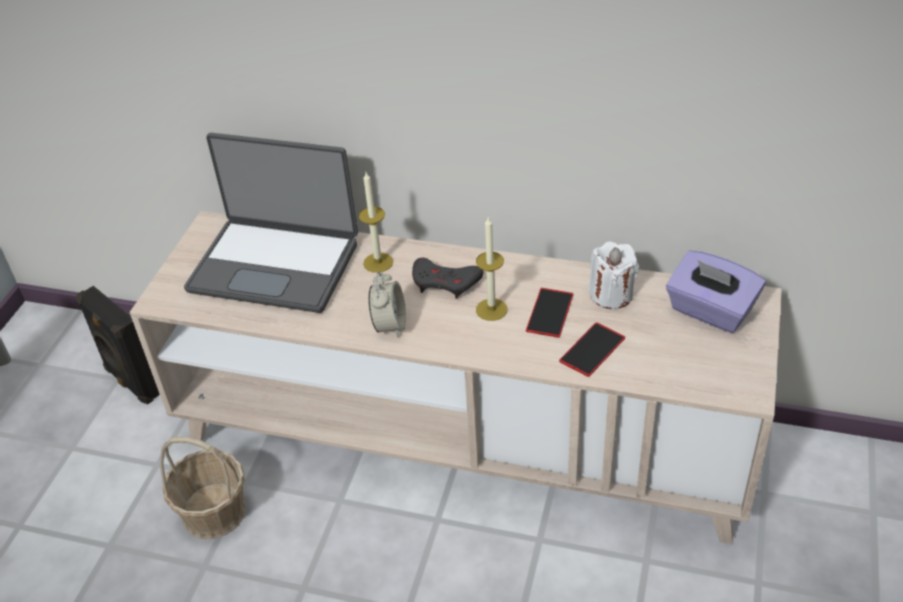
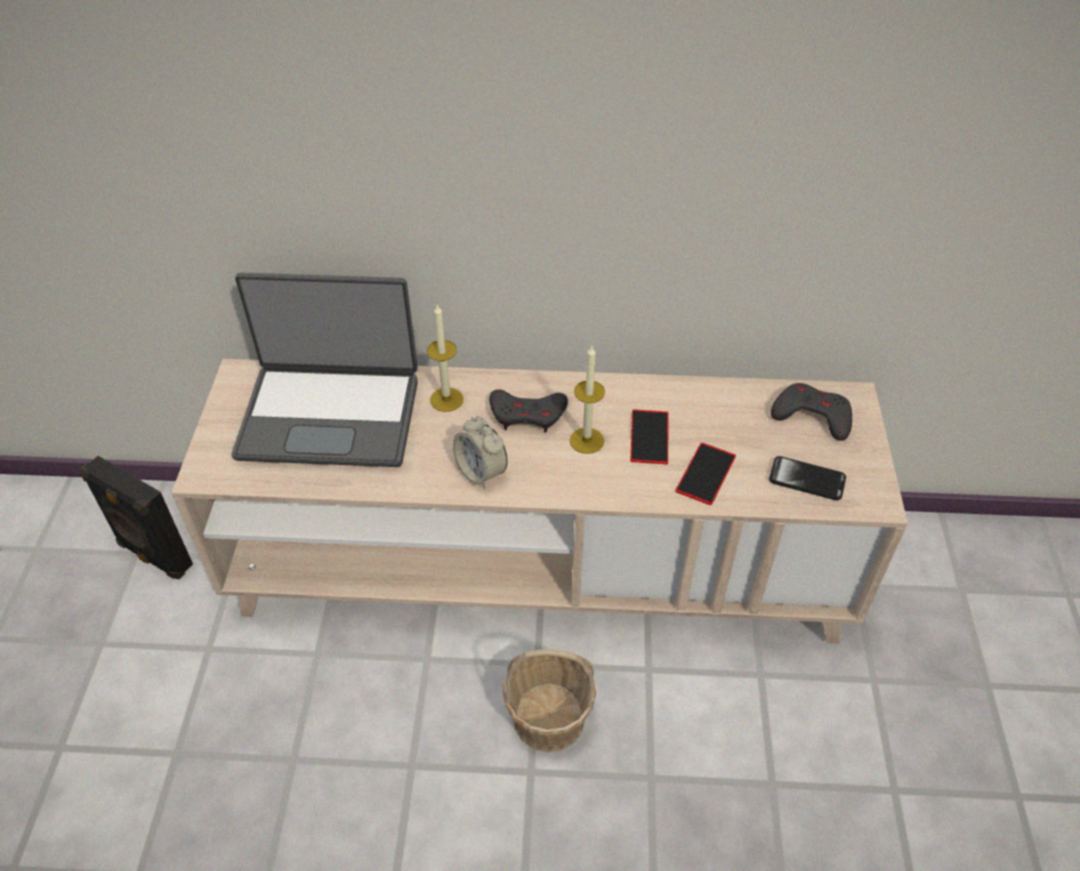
camera: 15 degrees left, 5 degrees up
(214, 511) = (288, 694): basket -> basket (548, 717)
(390, 325) = (481, 472): alarm clock -> alarm clock turned 150 degrees clockwise
(611, 294) = (707, 409): white candle -> none
(687, 365) = (806, 479): none -> phone
(710, 311) = (812, 416): purple tissue box -> grey game controller

